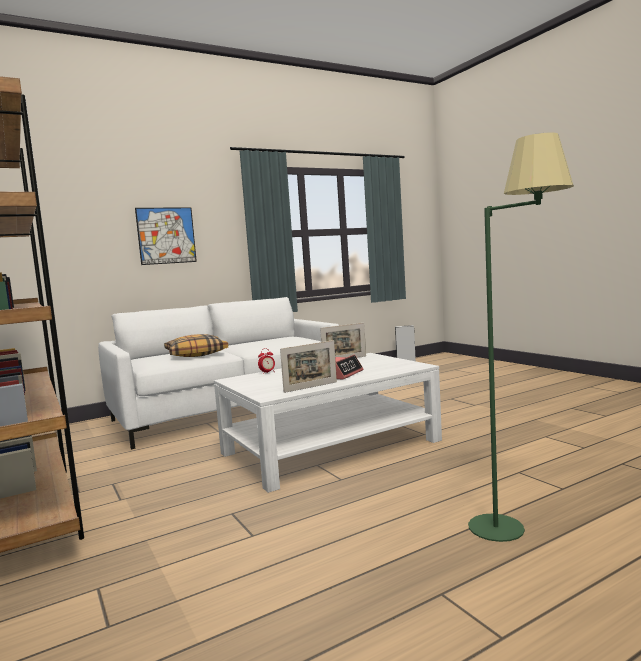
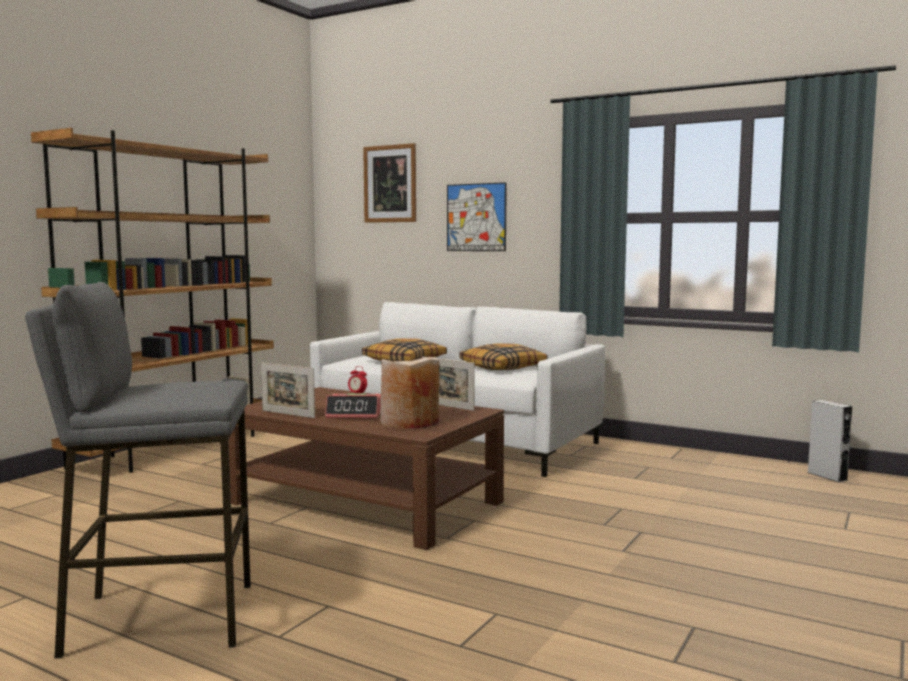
camera: 60 degrees right, 0 degrees up
(67, 205) = (390, 184): none -> picture
(272, 341) = (503, 367): none -> pillow
(331, 446) = (367, 502): white coffee table -> brown coffee table
(381, 366) = (410, 422): none -> beige vase
(521, 526) = (160, 618): green floor lamp -> grey stool

